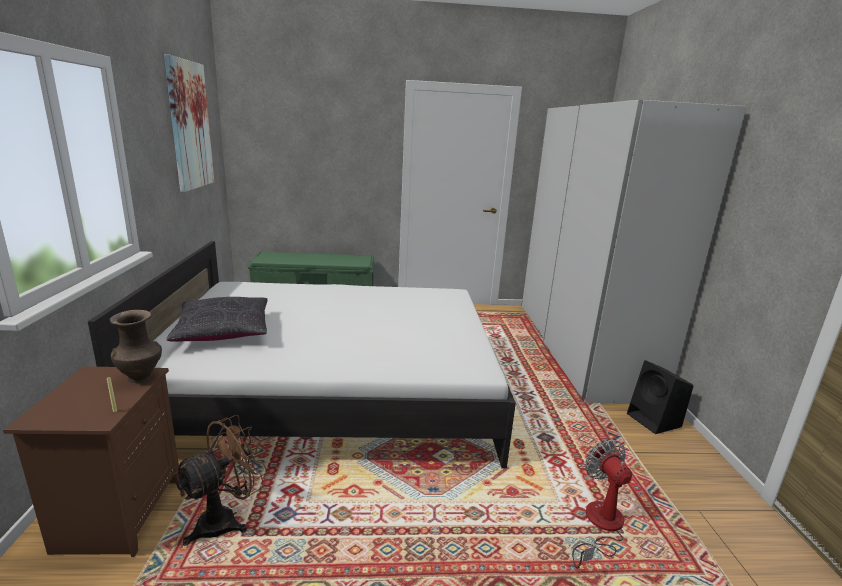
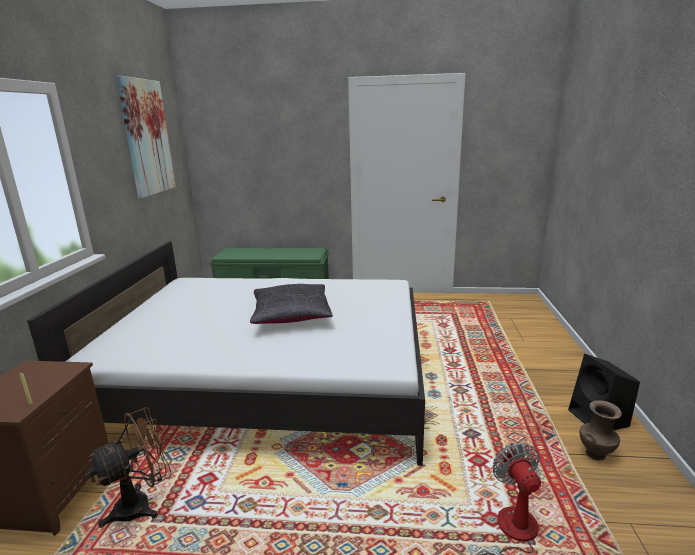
camera: 10 degrees right, 0 degrees up
(141, 377) = (66, 371): brown vase -> brown vase (595, 453)
(224, 332) = (161, 326): black pillow -> black pillow (291, 315)
(579, 347) = (531, 337): white wardrobe -> none

